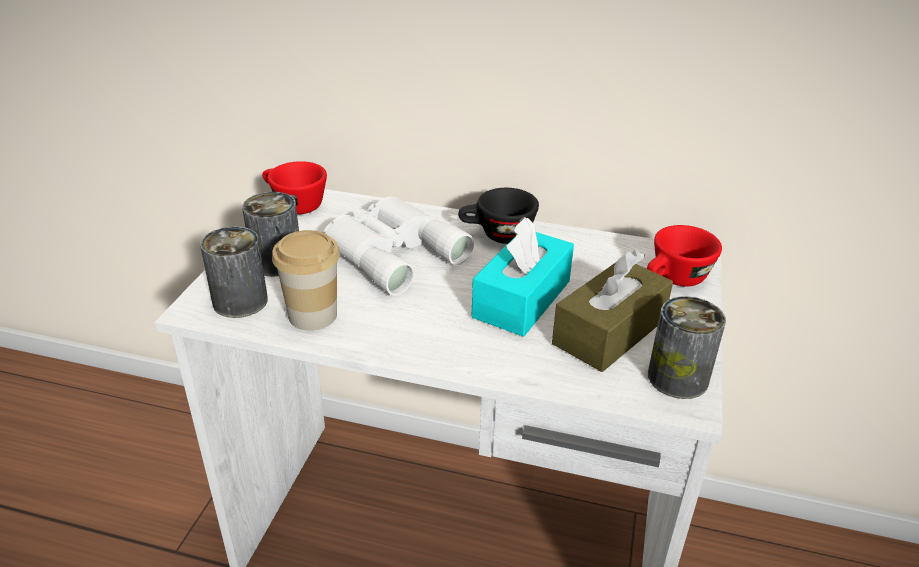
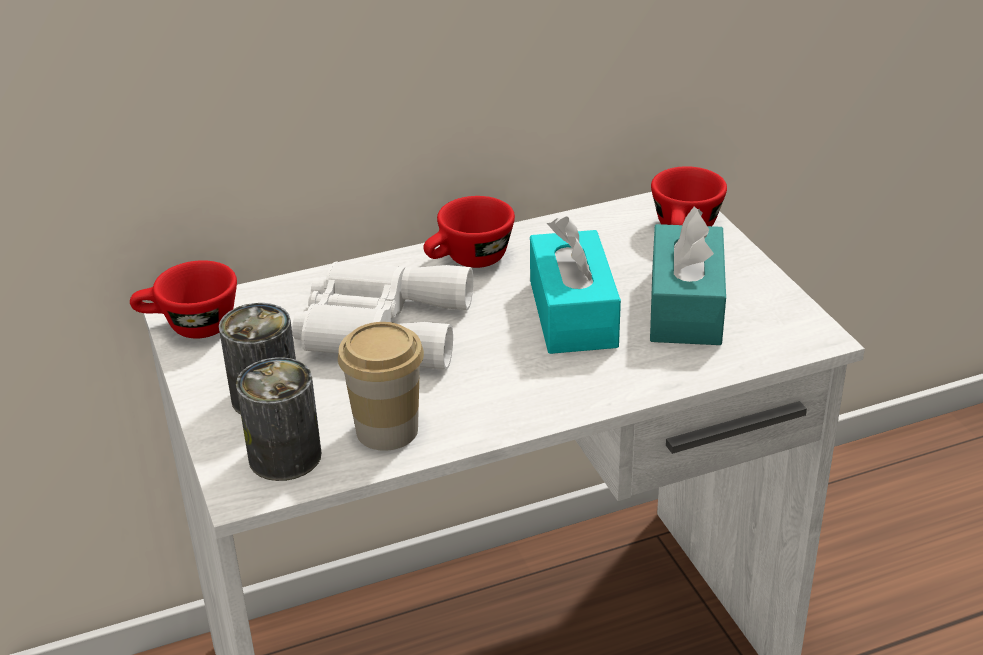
camera: 35 degrees left, 0 degrees up
(497, 235) = (468, 261): black cup -> red cup
(609, 332) = (685, 306): brown tissue box -> turquoise tissue box
(678, 378) = (784, 319): can -> none

